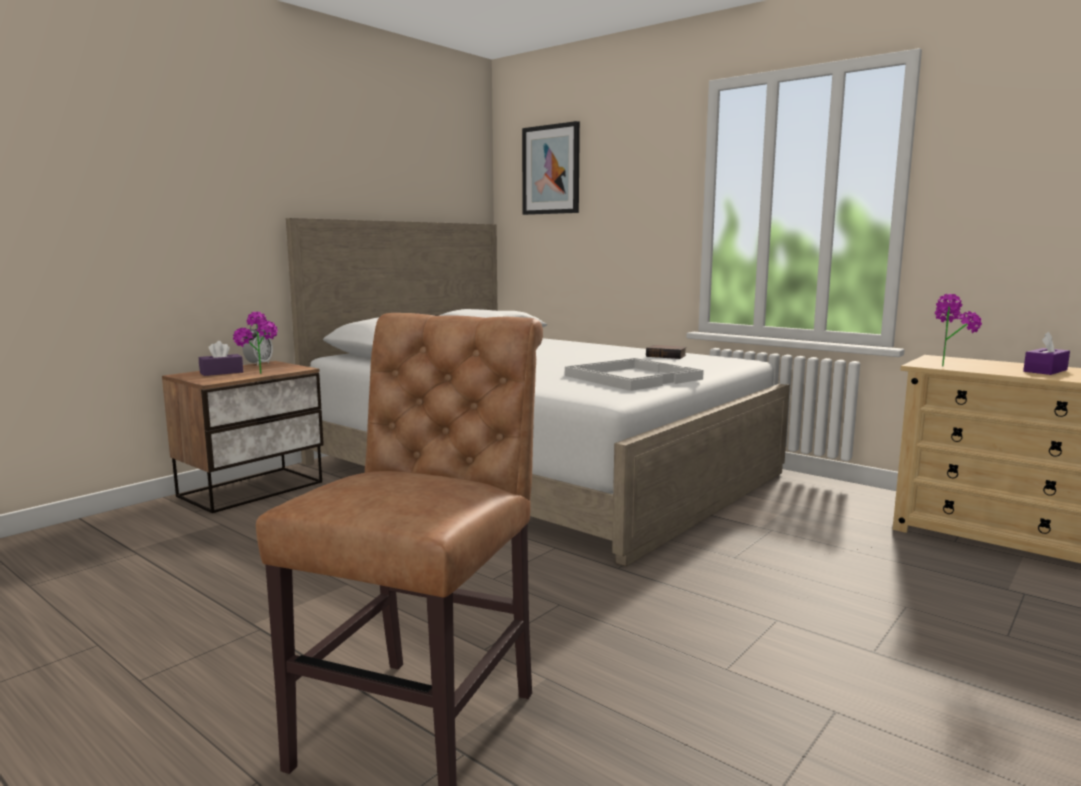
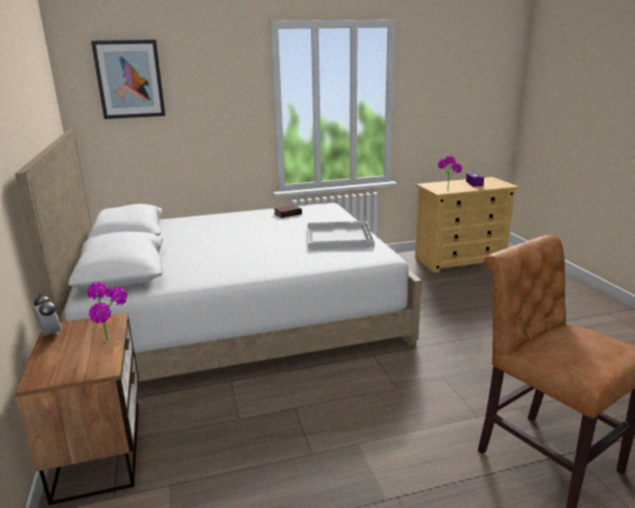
camera: 55 degrees left, 10 degrees up
(221, 372) = (65, 358): purple tissue box -> none

